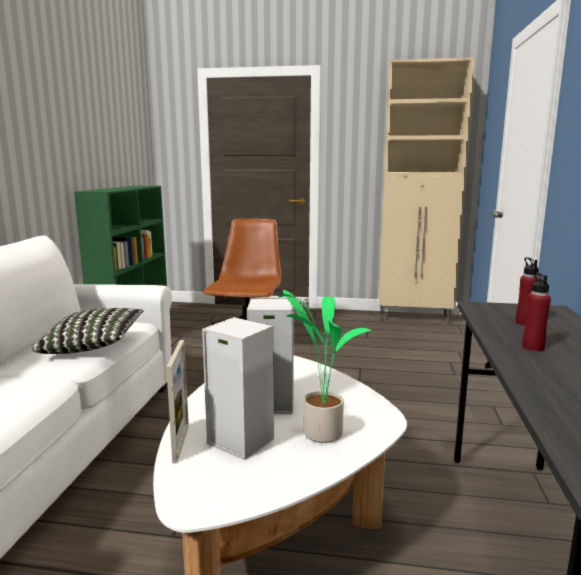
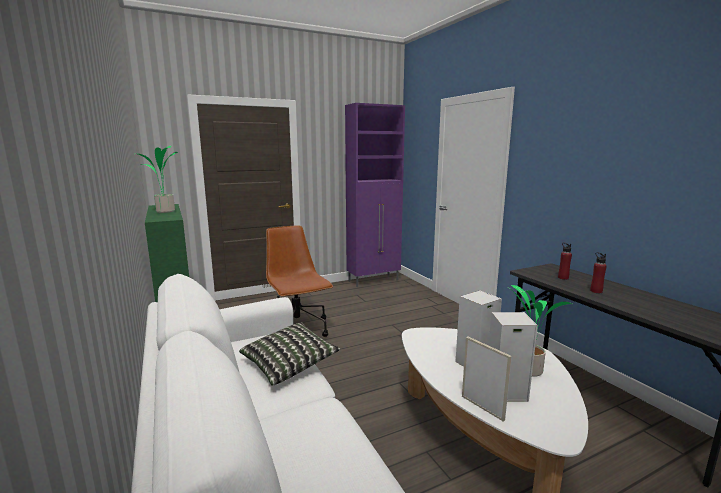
camera: 35 degrees left, 0 degrees up
(122, 188) = (165, 211): none -> potted plant
(415, 318) = (374, 280): beige cabinet -> purple cabinet

